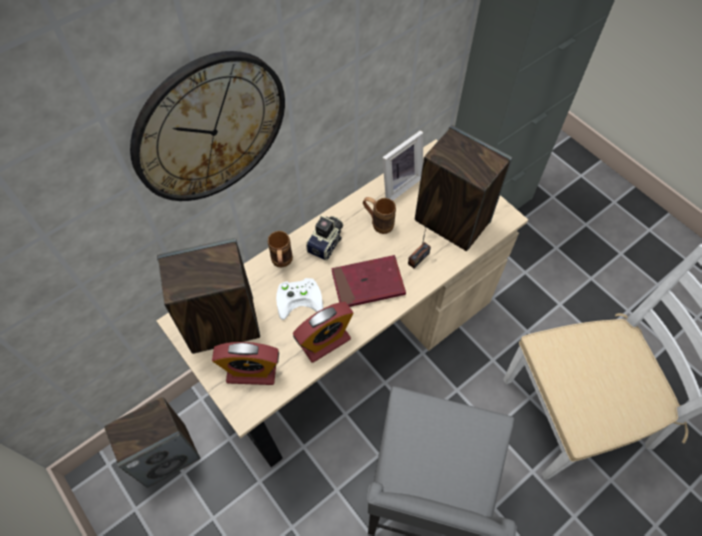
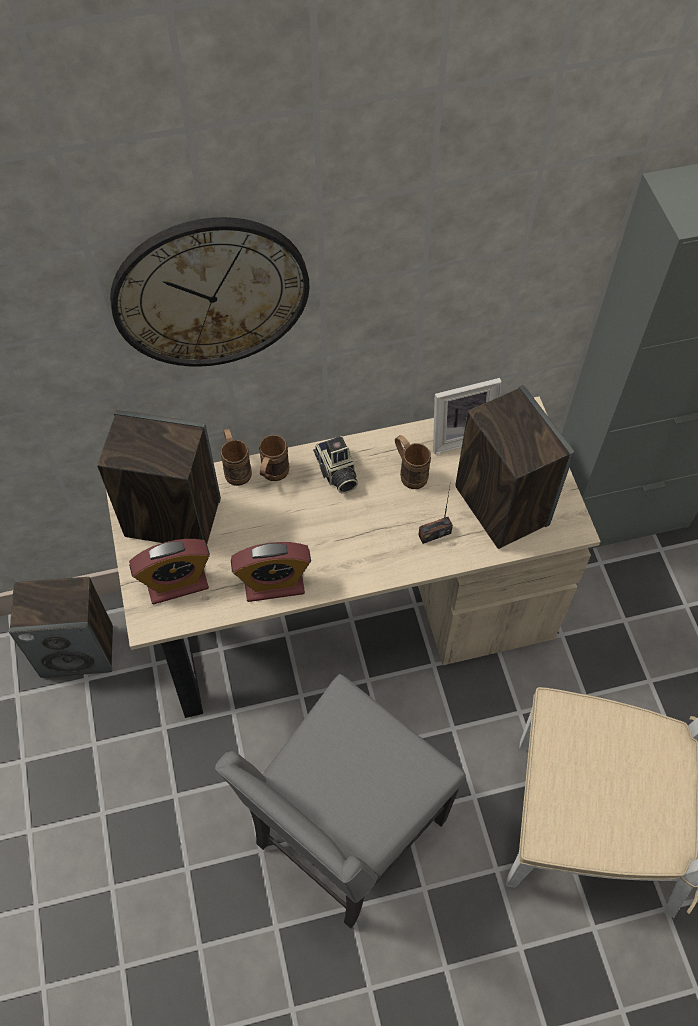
camera: 25 degrees right, 0 degrees up
(251, 372) = (177, 583): alarm clock -> alarm clock turned 45 degrees counterclockwise
(252, 268) = (236, 468): none -> brown mug
(300, 298) = (272, 524): white game controller -> none
(327, 243) = (336, 473): camera -> camera turned 105 degrees clockwise
(368, 283) = (358, 539): red book -> none

